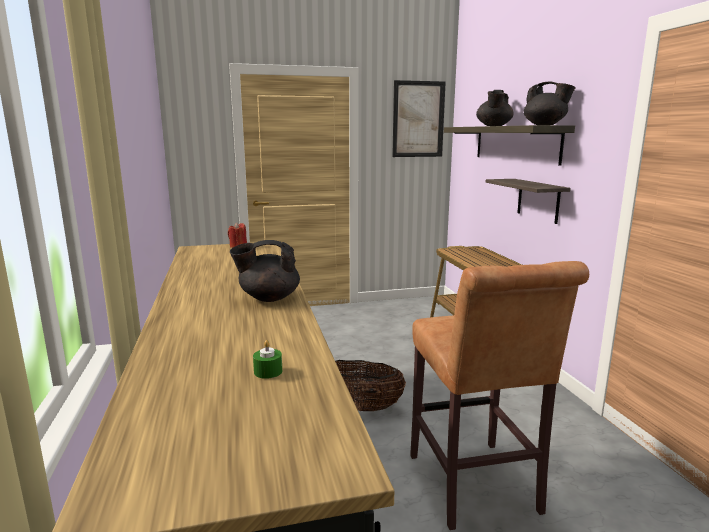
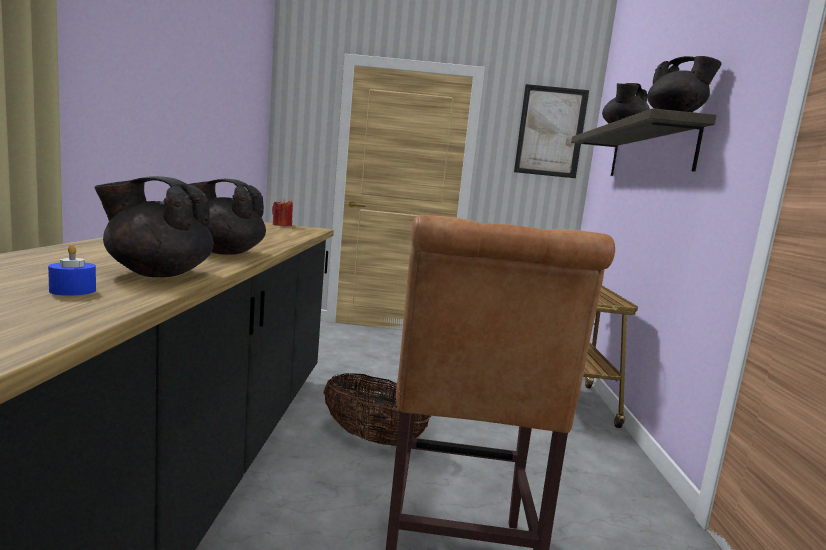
camera: 15 degrees right, 5 degrees down
(268, 371) = (73, 290): green candle -> blue candle
(277, 337) = (158, 273): none -> black teapot
(538, 200) = (665, 221): shelf -> none

